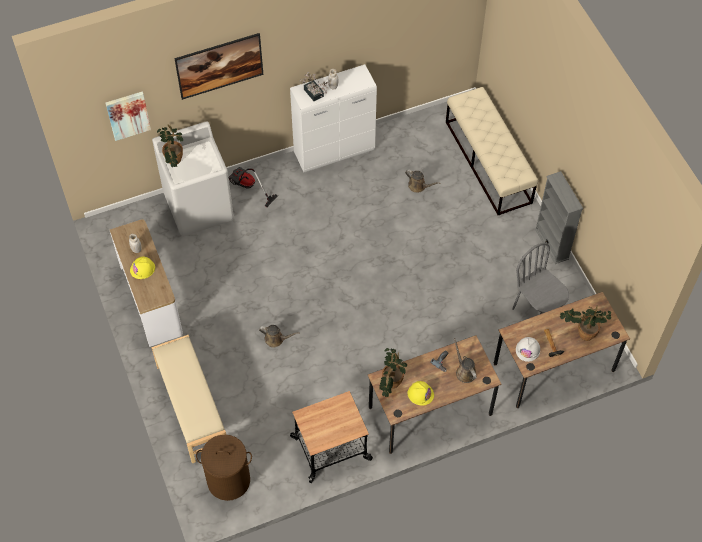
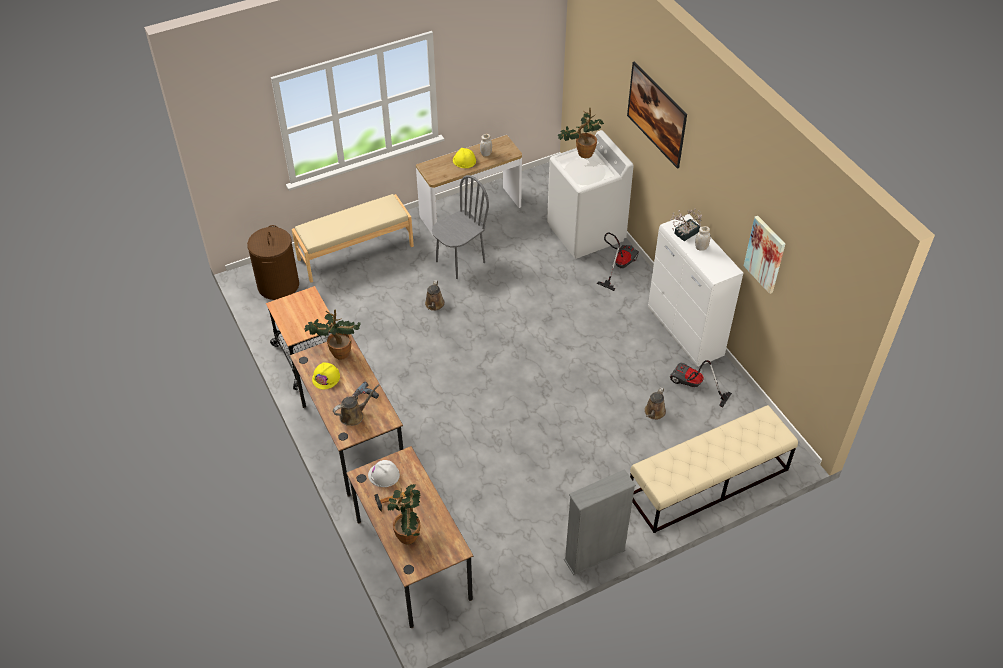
camera: 85 degrees right, 10 degrees down
(128, 115) = (598, 84): picture -> picture (765, 254)
(393, 155) = (693, 386): none -> vacuum cleaner
(536, 312) = (489, 540): grey chair -> grey chair (460, 261)

